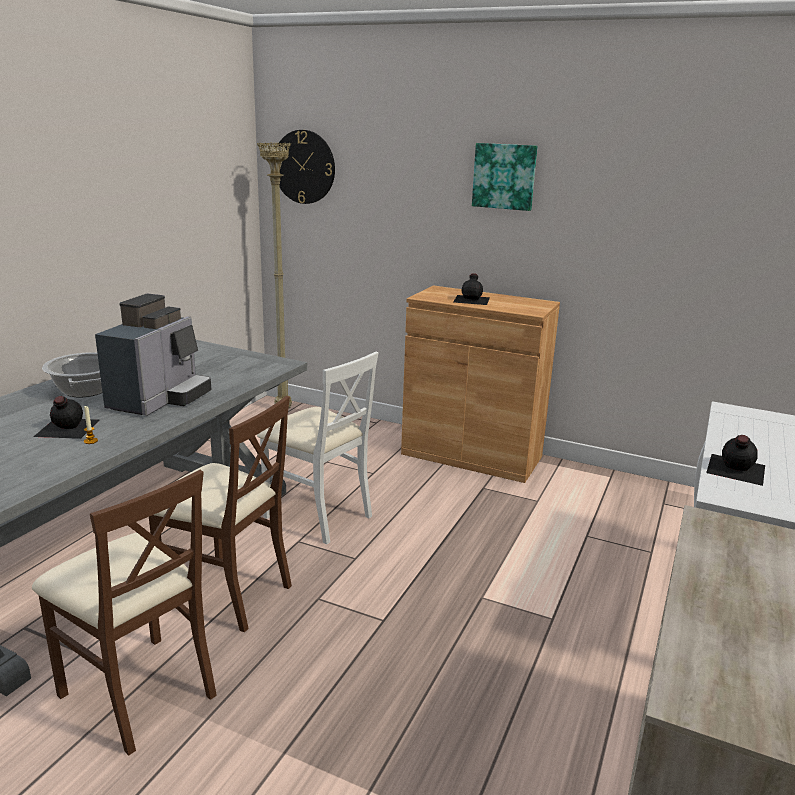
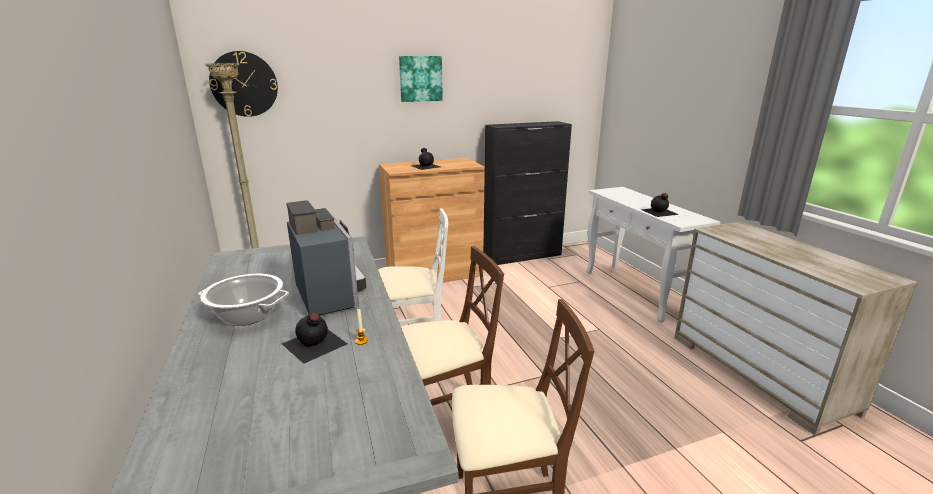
camera: 45 degrees left, 0 degrees up
(629, 483) = (523, 256): none -> black cabinet

